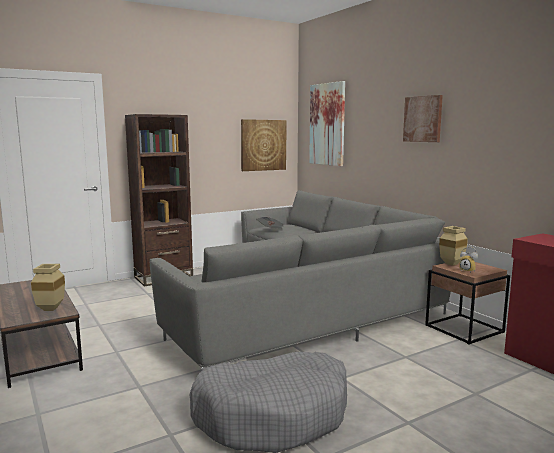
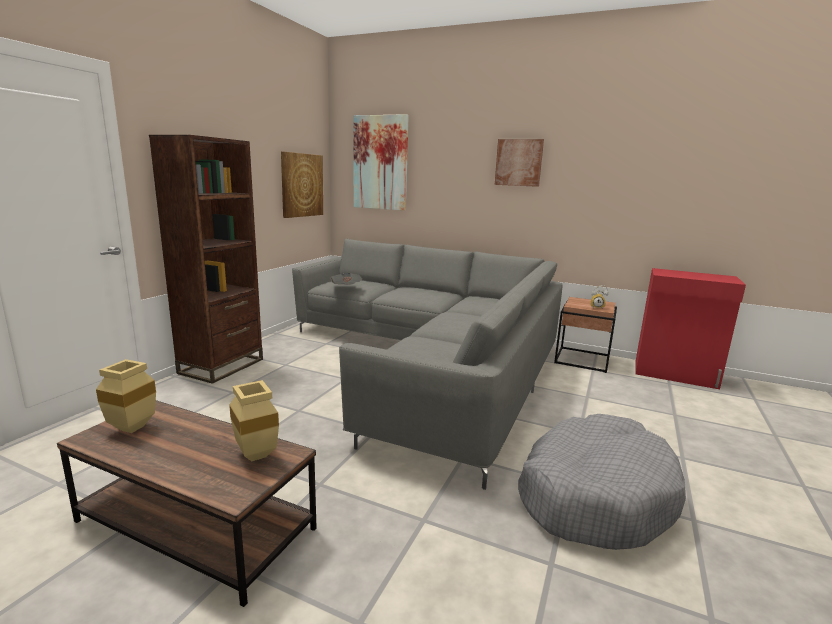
camera: 35 degrees left, 5 degrees up
(451, 263) = (572, 302): beige vase -> beige vase (133, 427)

